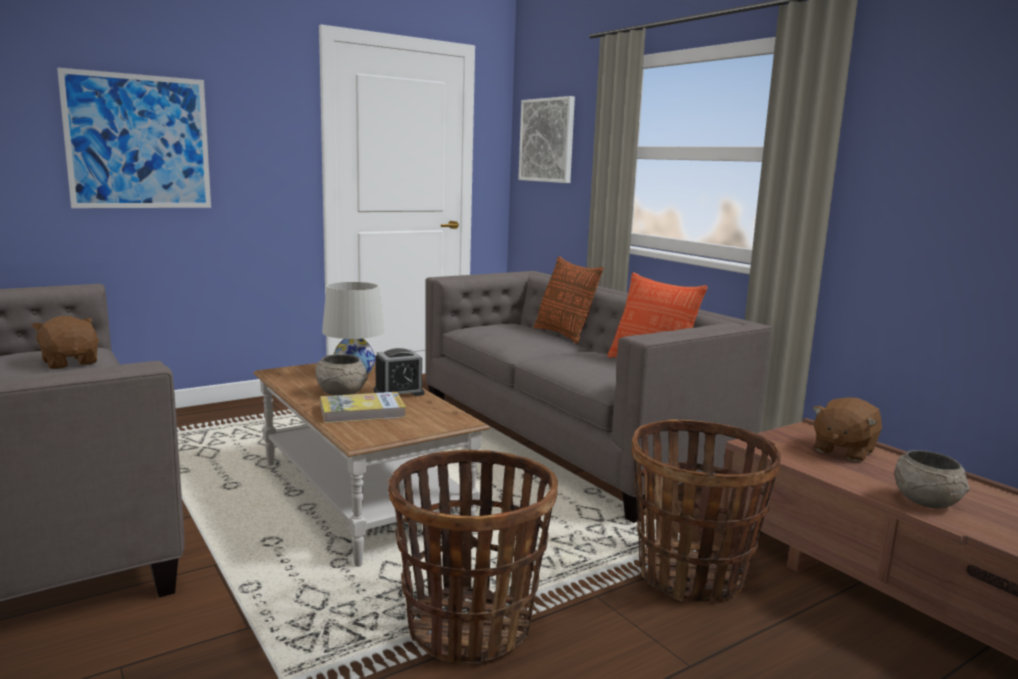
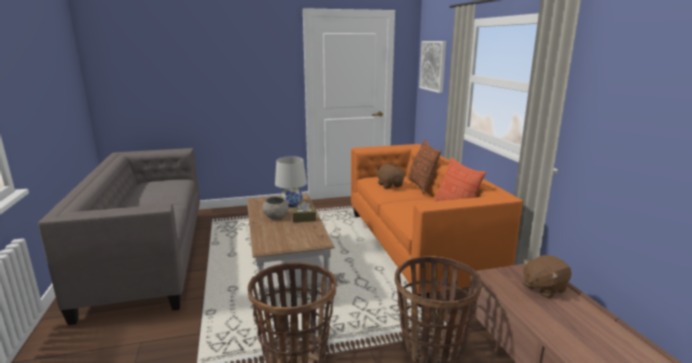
camera: 20 degrees right, 5 degrees up
(70, 362) = (168, 189): brown plush toy -> brown plush toy (390, 185)
(139, 142) = (211, 77): picture -> none
(362, 411) = (277, 230): book -> none
(399, 392) = (304, 219): alarm clock -> brown tissue box
(568, 441) = (415, 248): grey sofa -> orange sofa
(925, 501) = (567, 335): grey bowl -> none

